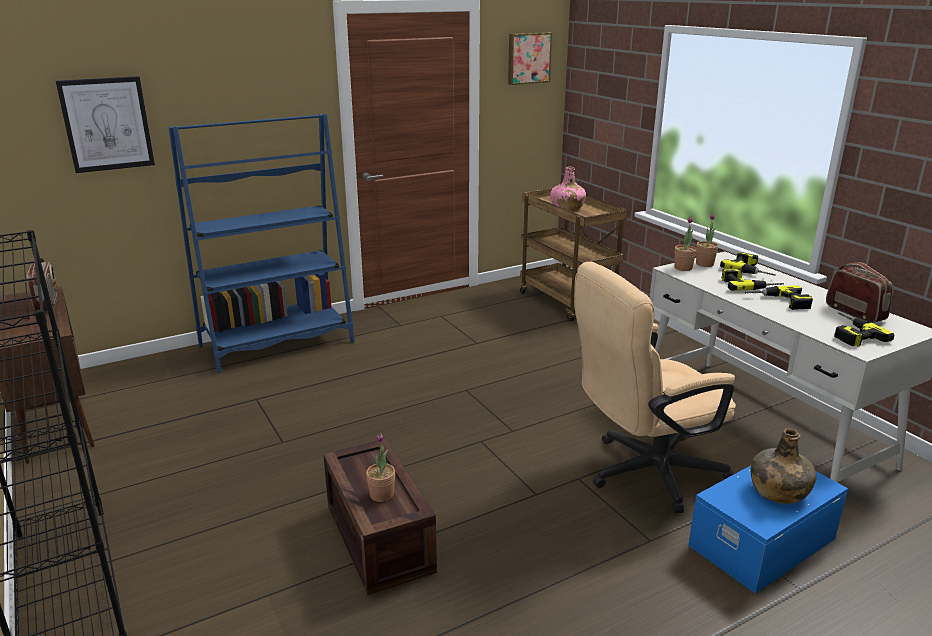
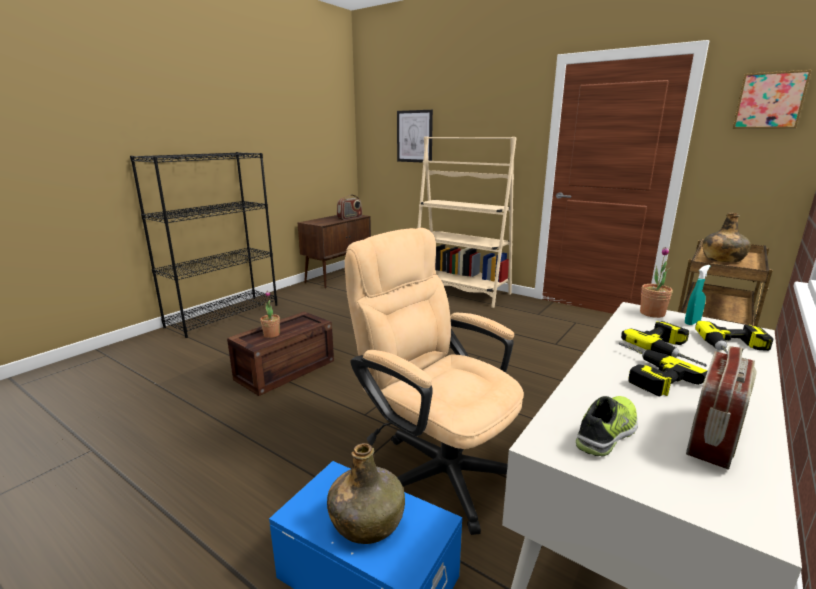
camera: 65 degrees right, 5 degrees down
(277, 344) = (461, 292): blue bookcase -> beige bookcase
(566, 208) = (722, 259): pink bottle -> green bottle
(704, 264) = (692, 322): potted plant -> turquoise spray bottle
(849, 333) = (608, 432): power drill -> shoe

